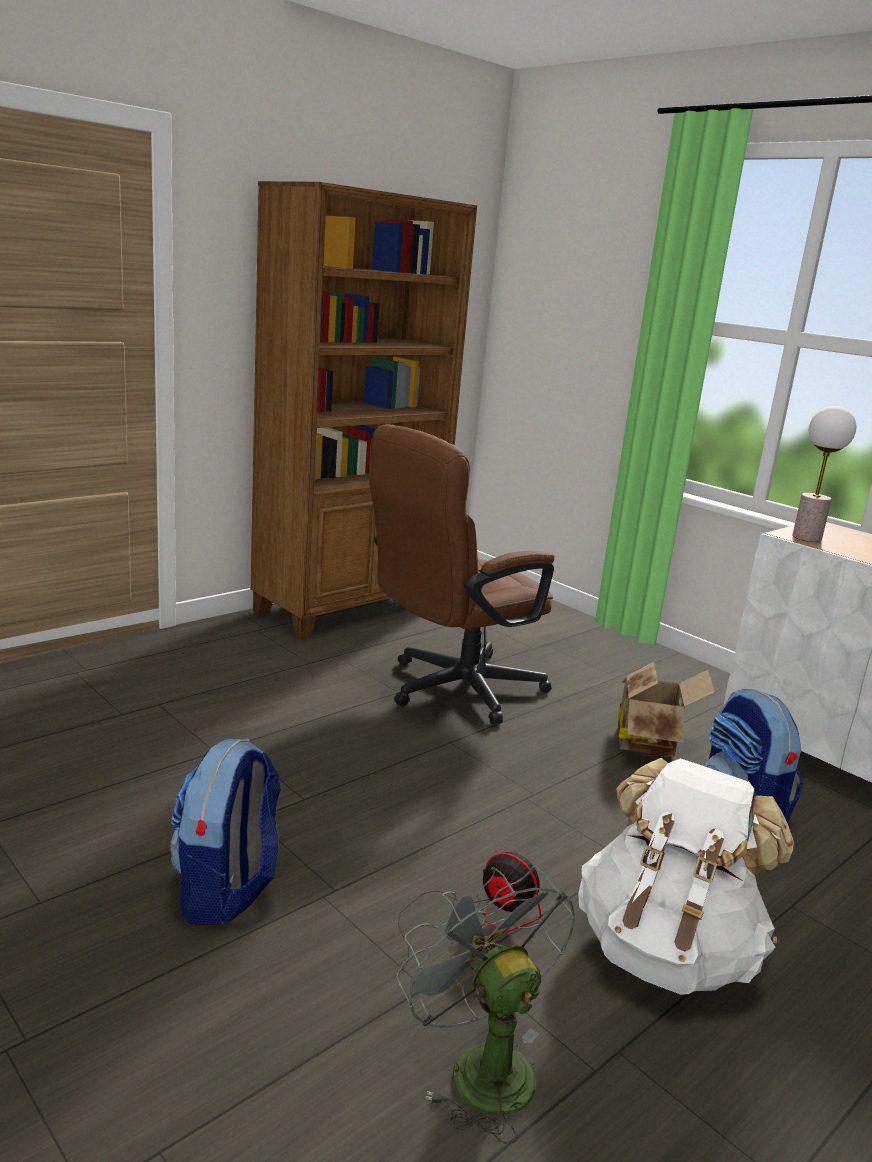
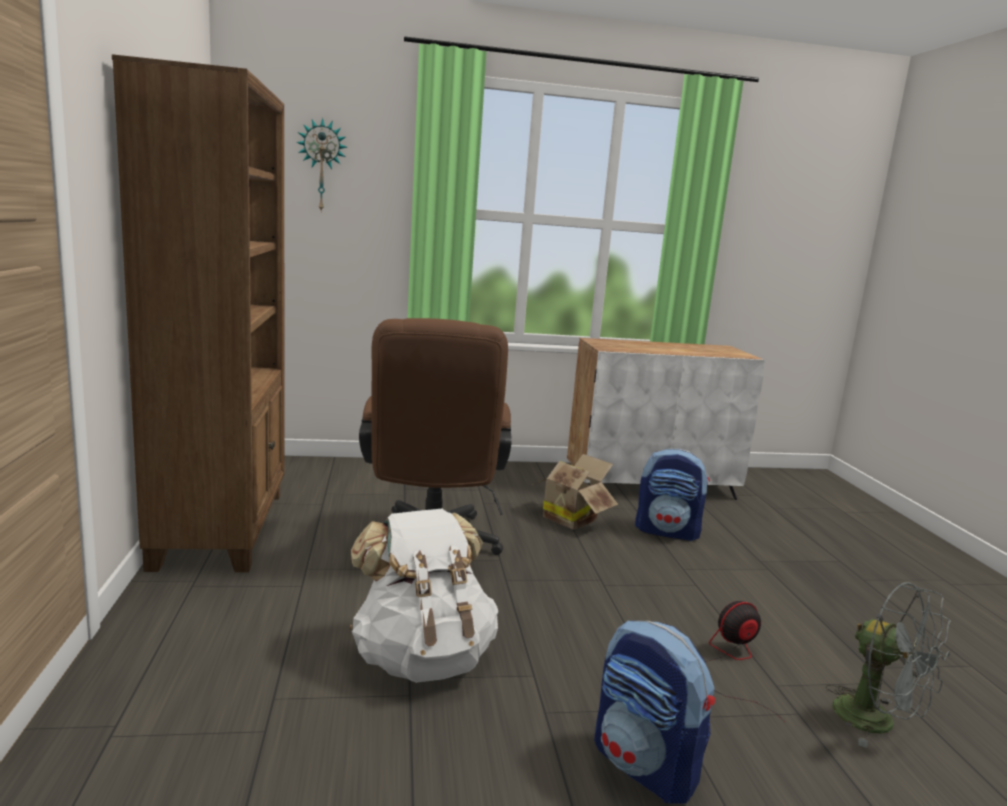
camera: 55 degrees left, 5 degrees down
(479, 1066) = (877, 722): grey fan -> grey fan turned 135 degrees counterclockwise
(576, 269) = (322, 166): none -> wall clock
(666, 950) = (786, 612): white backpack -> white backpack (422, 657)
(806, 538) = (615, 348): table lamp -> none

